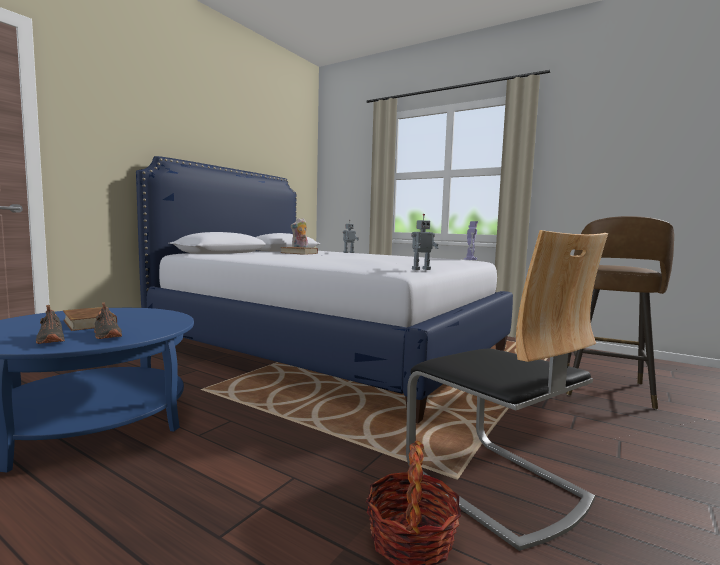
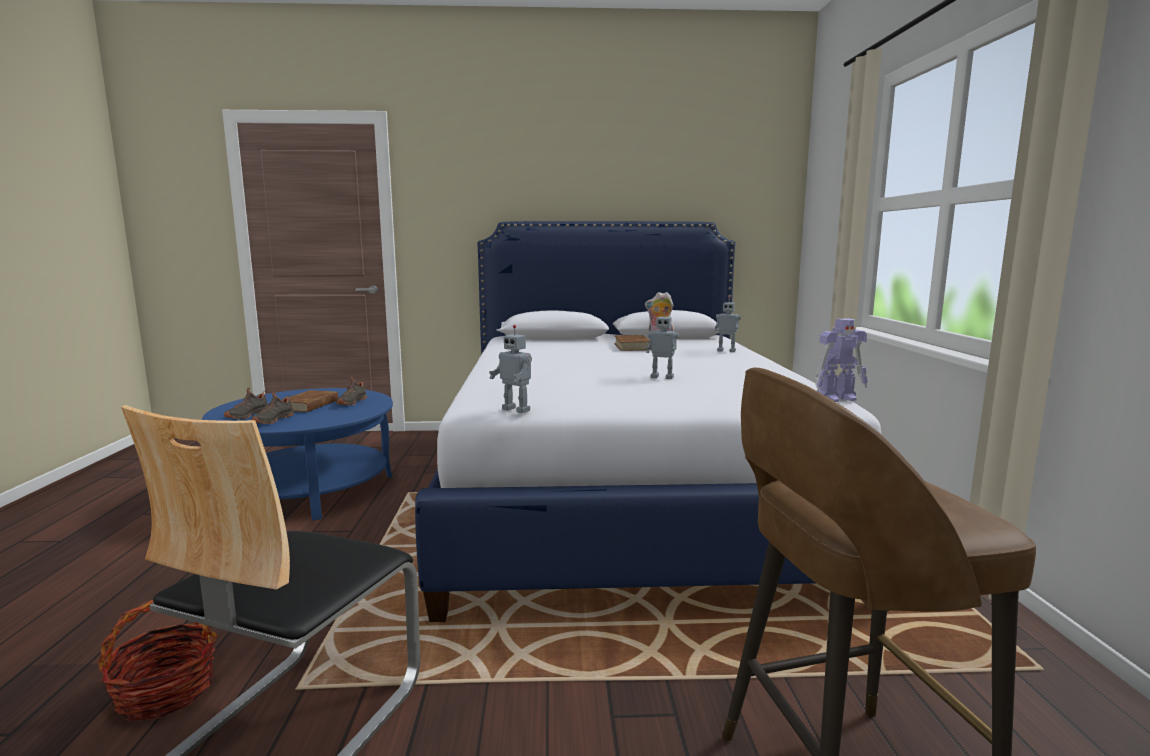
camera: 55 degrees right, 5 degrees up
(126, 315) = (351, 402): none -> black shoe
(389, 259) = (662, 377): none -> toy robot

